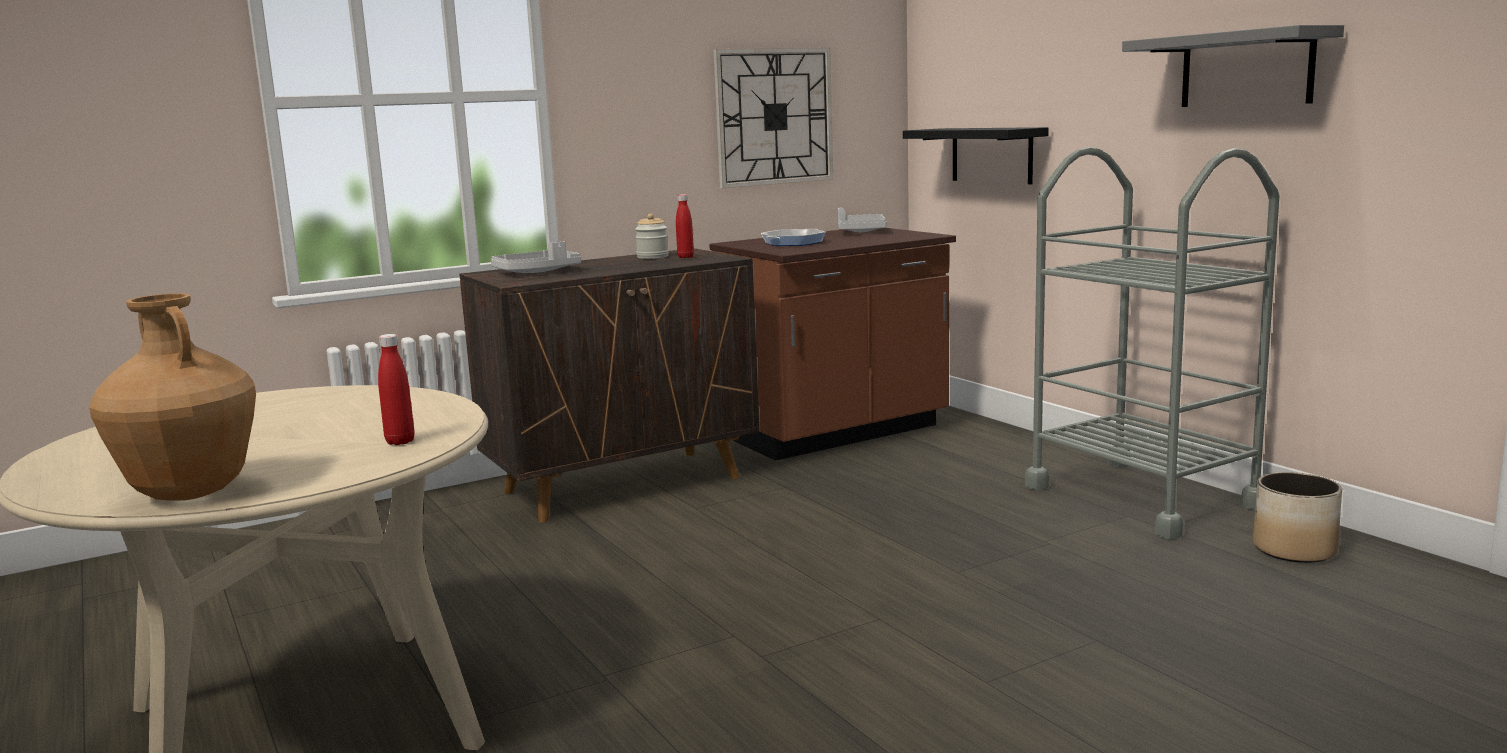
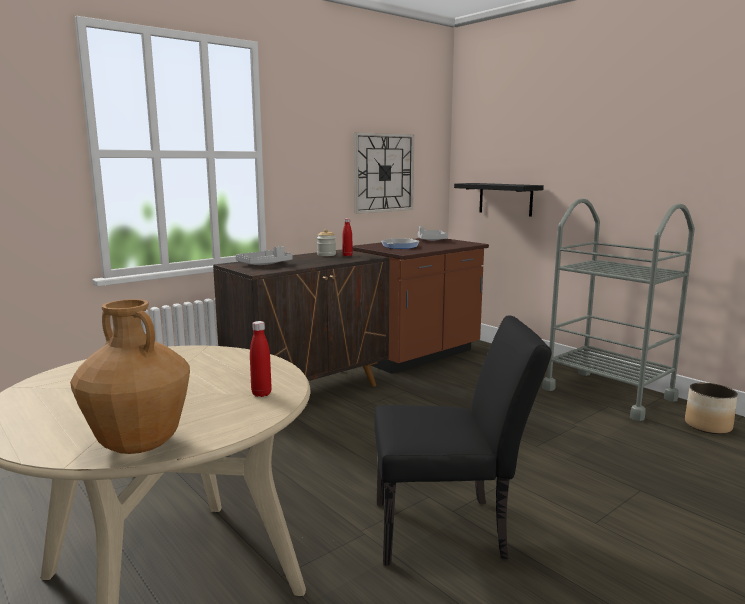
camera: 10 degrees left, 0 degrees up
(742, 680) = (450, 529): none -> black chair
(1246, 69) = (673, 159): grey shelf -> none

